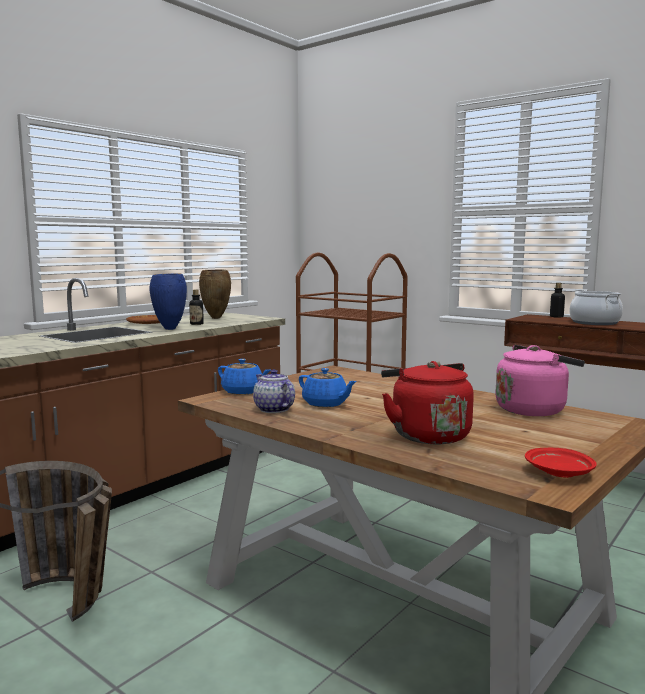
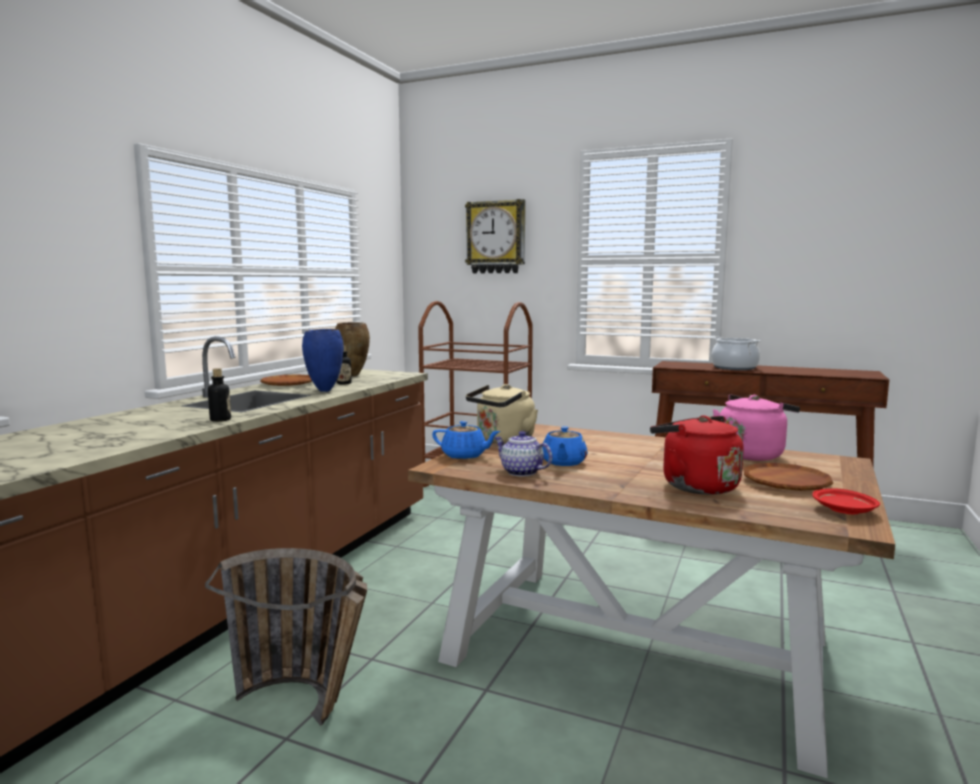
camera: 15 degrees left, 0 degrees up
(297, 381) = (503, 440): none -> beige kettle
(326, 404) = (563, 462): blue teapot -> blue teapot turned 75 degrees clockwise
(378, 191) = (496, 237): none -> wall clock
(531, 440) = (786, 483): none -> brown plate
(556, 316) = (692, 362): bottle -> bottle (220, 420)

